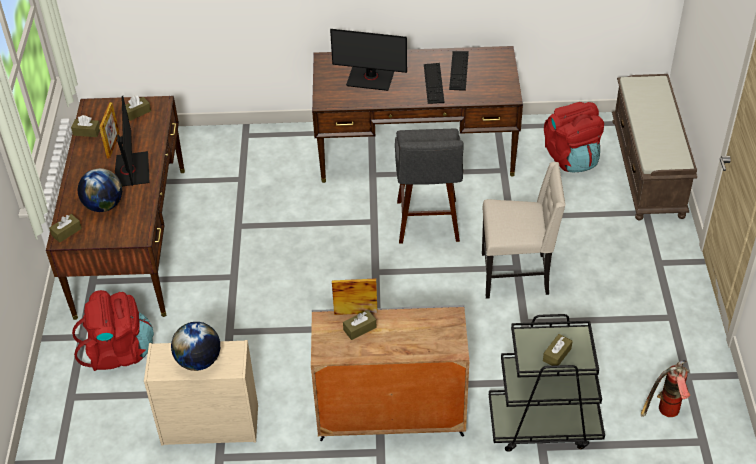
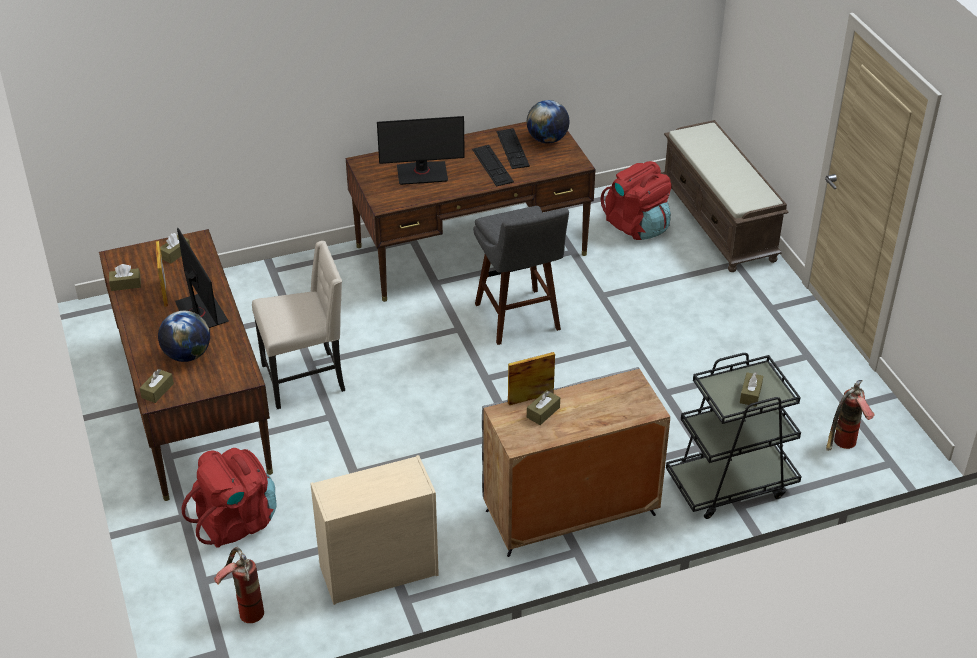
camera: 20 degrees left, 5 degrees down
(91, 429) = (244, 608): none -> fire extinguisher
(199, 361) = (376, 488): globe -> globe (547, 139)
(517, 275) = (635, 349): beige chair -> beige chair (305, 378)

